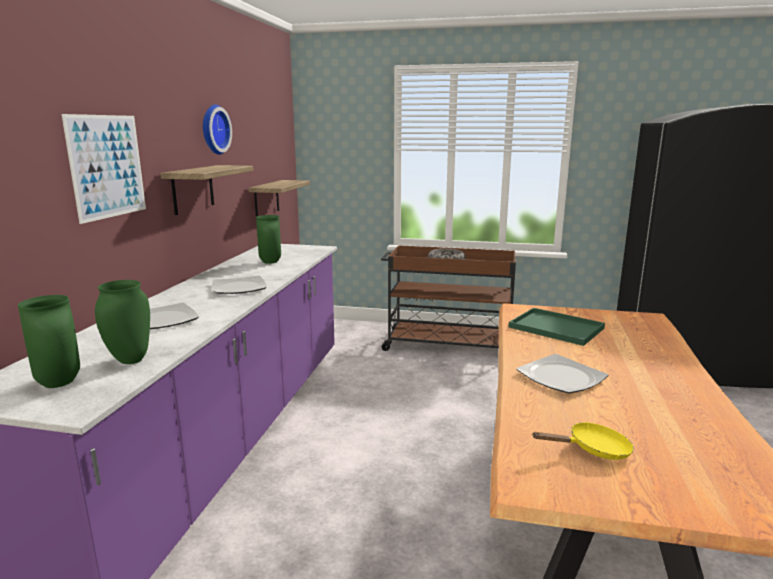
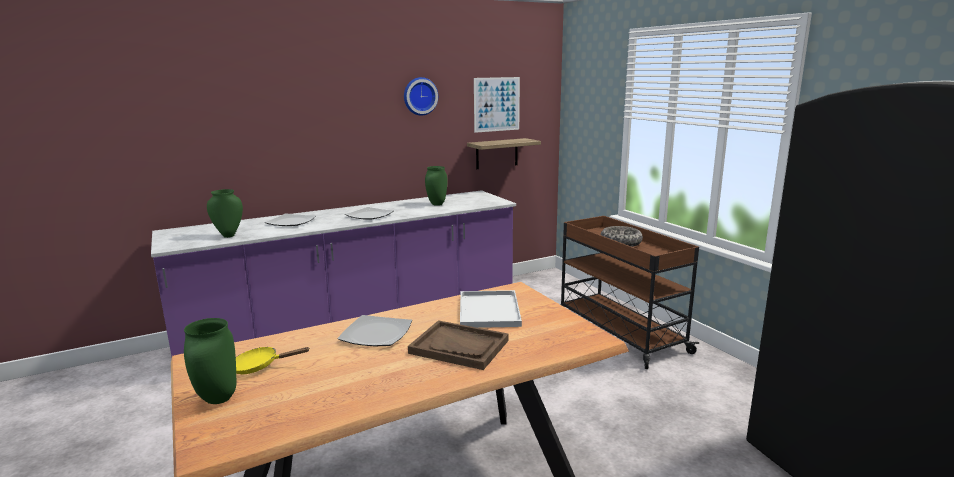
camera: 50 degrees right, 0 degrees up
(60, 383) = (191, 236): green vase -> green vase (219, 399)
(107, 166) = (296, 122): picture -> picture (497, 104)
(193, 189) = (387, 140): shelf -> none
(554, 327) = (488, 310): green tray -> white tray
(593, 449) = (260, 366): yellow frying pan -> yellow frying pan turned 135 degrees clockwise
(626, 356) = (459, 347): none -> brown tray

